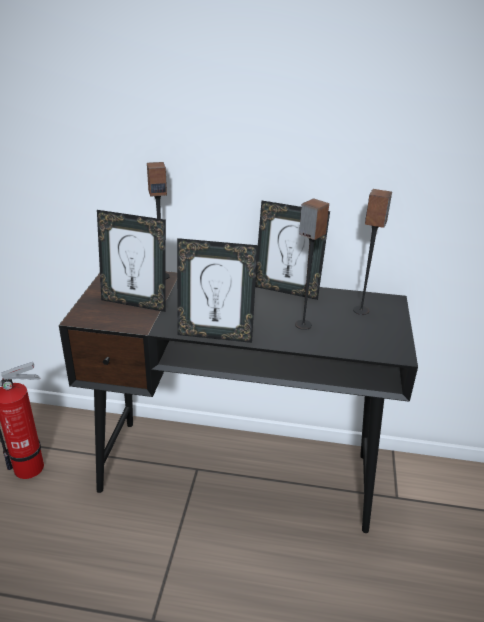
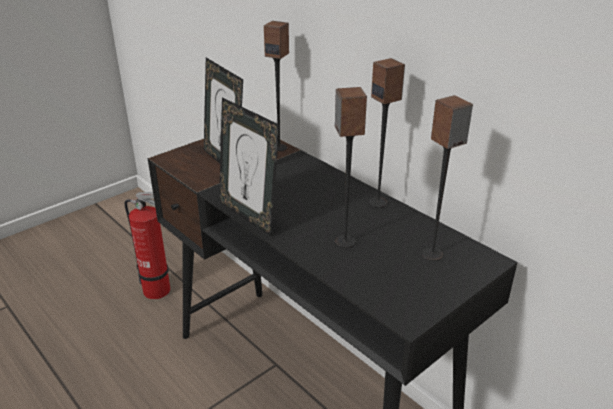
camera: 40 degrees right, 0 degrees up
(287, 290) = (378, 202): picture frame -> speaker

